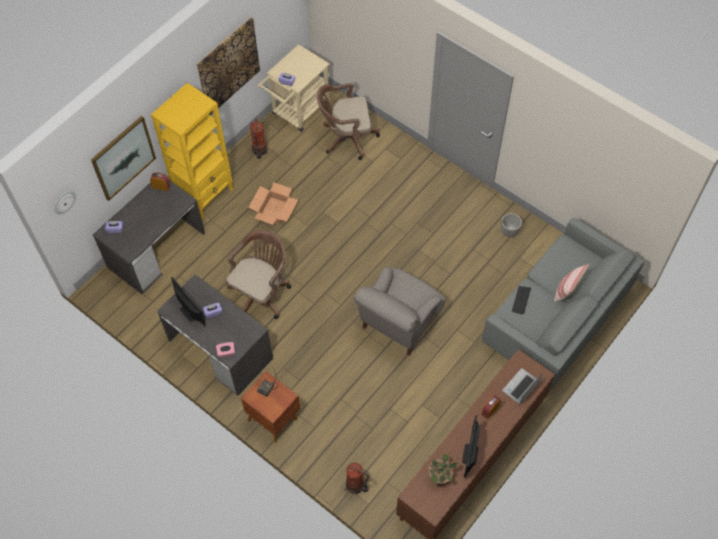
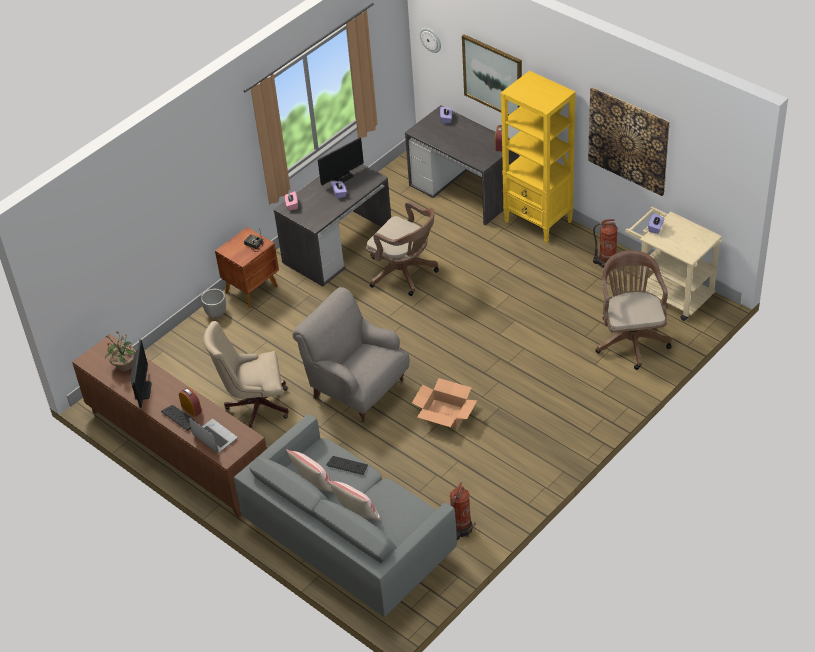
camera: 95 degrees right, 15 degrees down
(274, 210) = (517, 279): cardboard box -> cardboard box (445, 414)
(356, 485) = (166, 354): fire extinguisher -> fire extinguisher (460, 529)
(418, 401) = (254, 406): none -> beige office chair
(470, 454) = (143, 390): monitor -> monitor turned 75 degrees clockwise
(501, 418) = (179, 418): none -> keyboard
(509, 232) = (484, 499): planter -> planter (216, 313)
(541, 322) = (315, 484): none -> pillow

